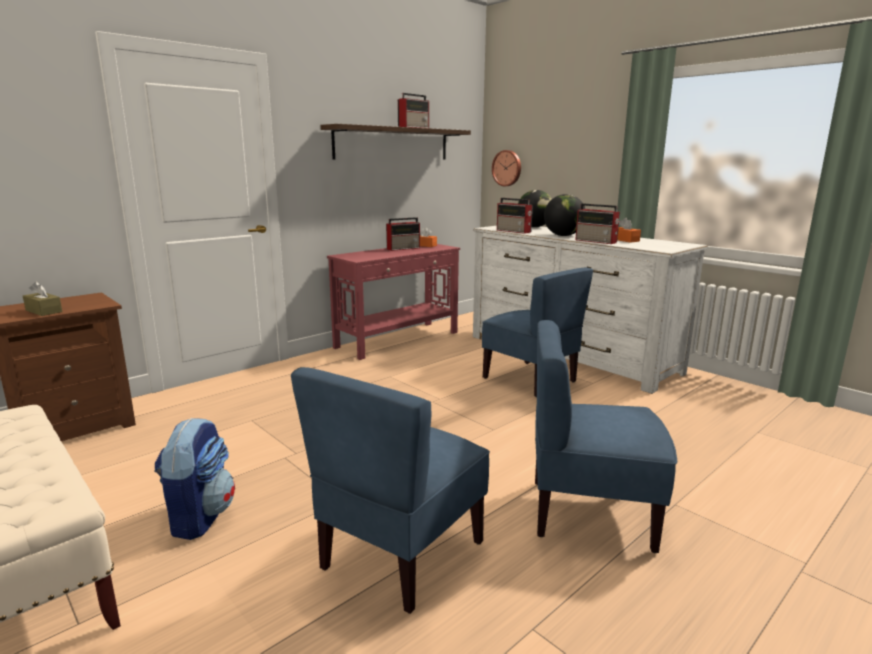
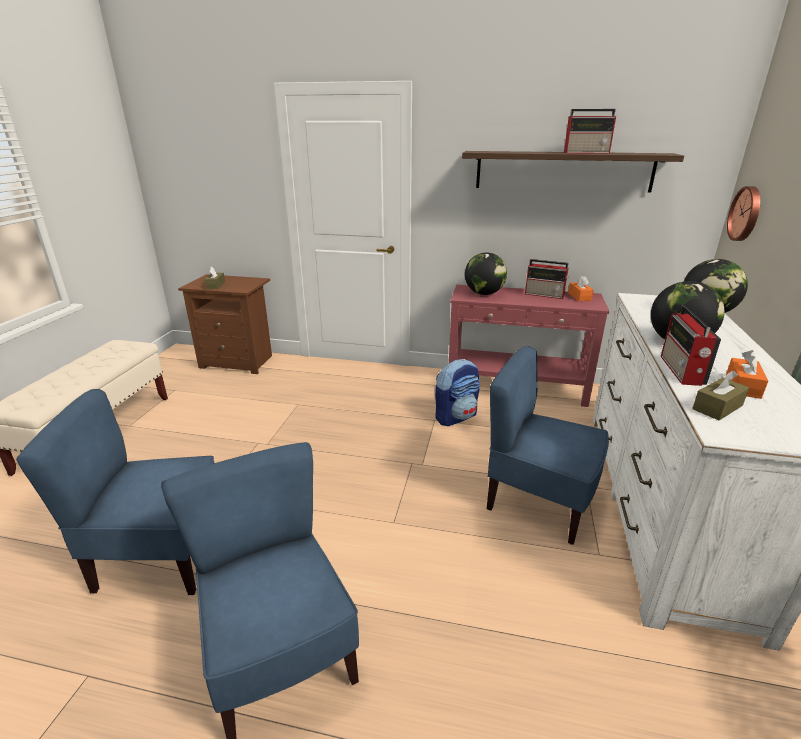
camera: 55 degrees right, 10 degrees up
(200, 516) = (169, 451): backpack -> backpack (456, 417)
(365, 255) = (484, 293): none -> globe
(514, 231) = (642, 313): radio -> none
(530, 379) = (538, 501): blue chair -> blue chair turned 105 degrees clockwise
(640, 246) = (717, 407): none -> brown tissue box

